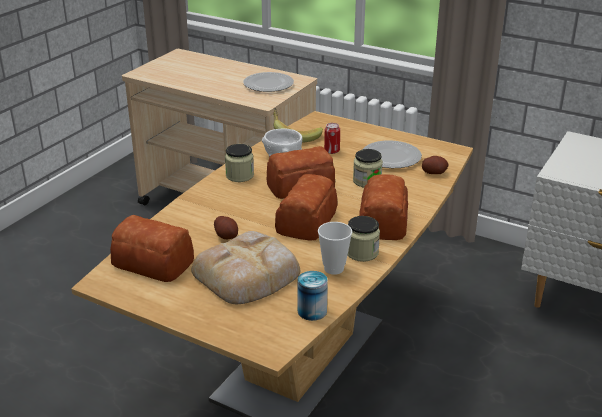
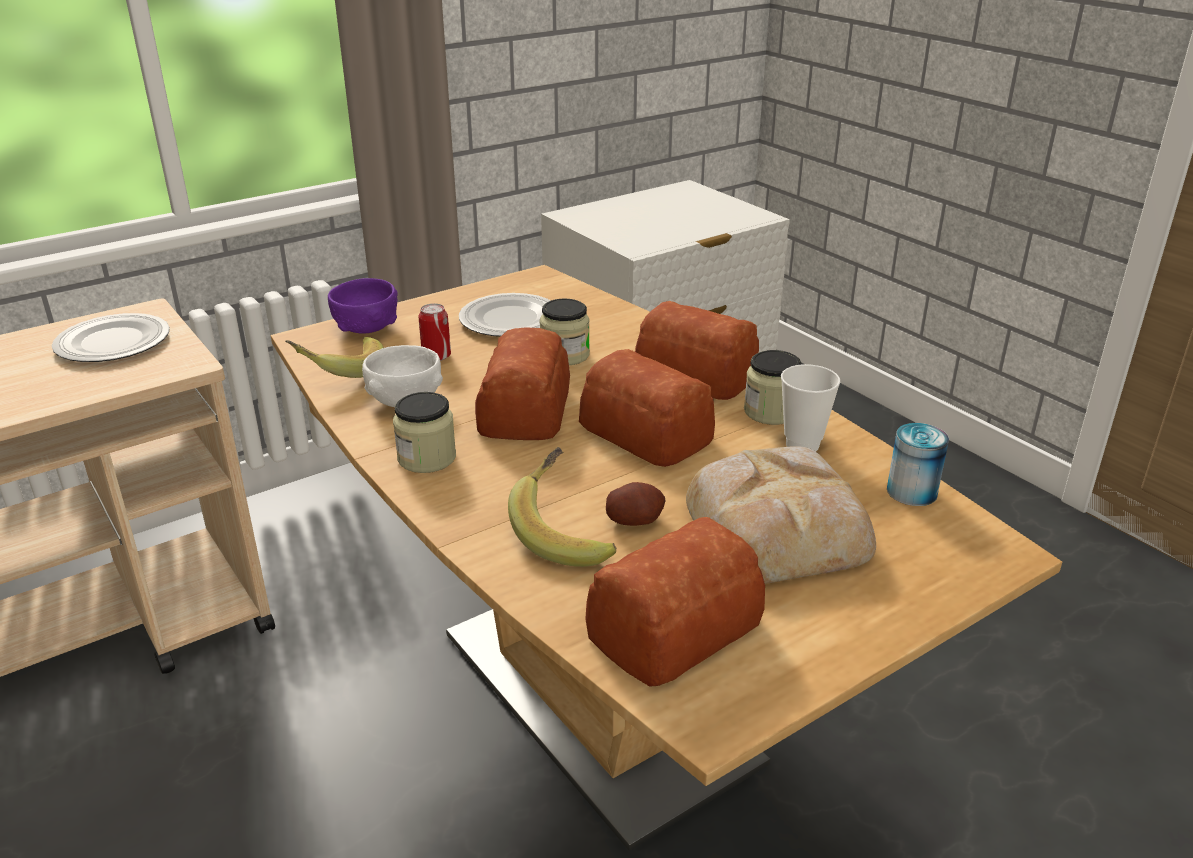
camera: 65 degrees left, 0 degrees up
(206, 222) = (567, 532): none -> banana
(342, 127) = (367, 328): none -> purple bowl
(434, 172) = (588, 305): potato -> none

